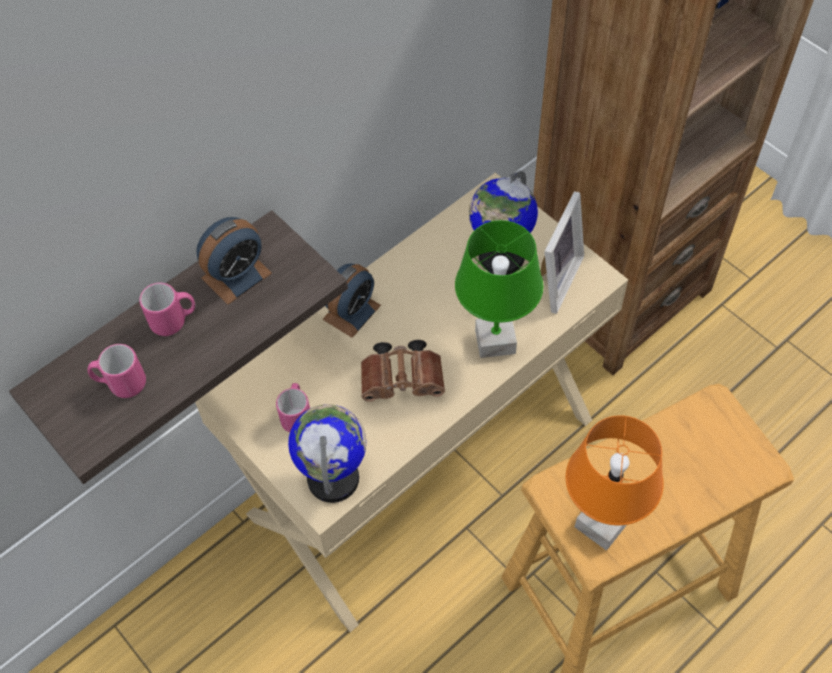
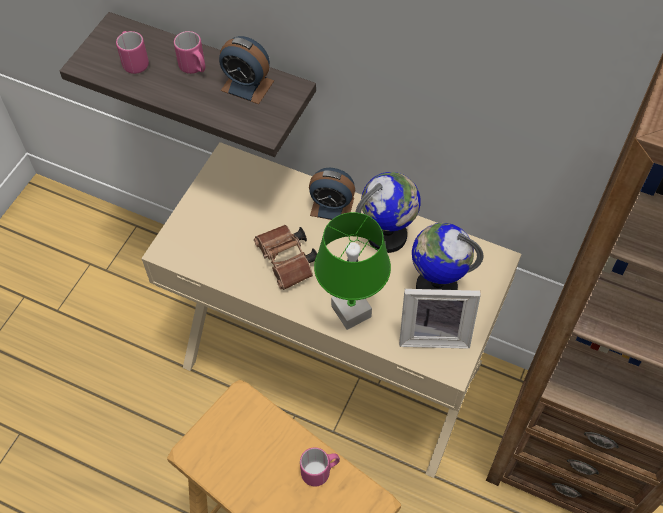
camera: 65 degrees right, 0 degrees up
(297, 415) = (229, 208): pink mug -> pink mug (320, 471)
(334, 478) = (188, 249): globe -> globe (387, 236)
(601, 525) = (221, 446): orange table lamp -> none

